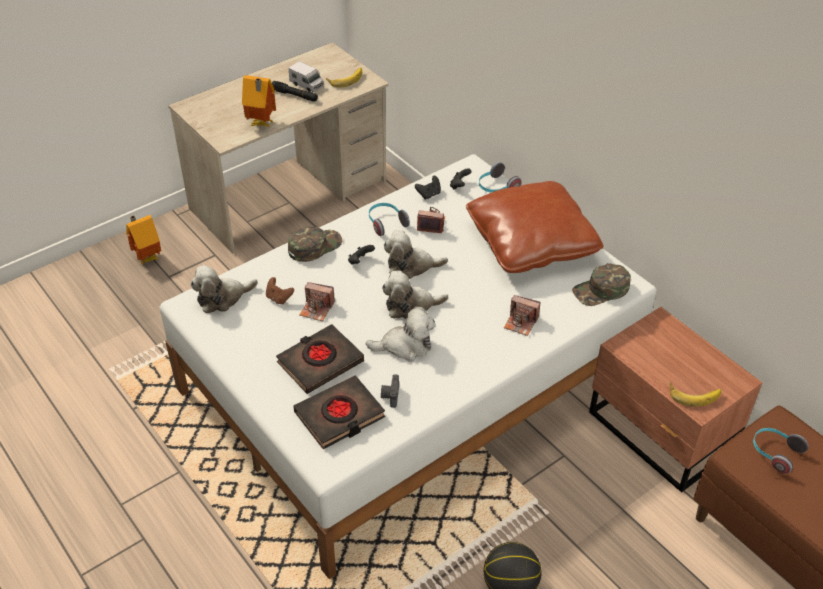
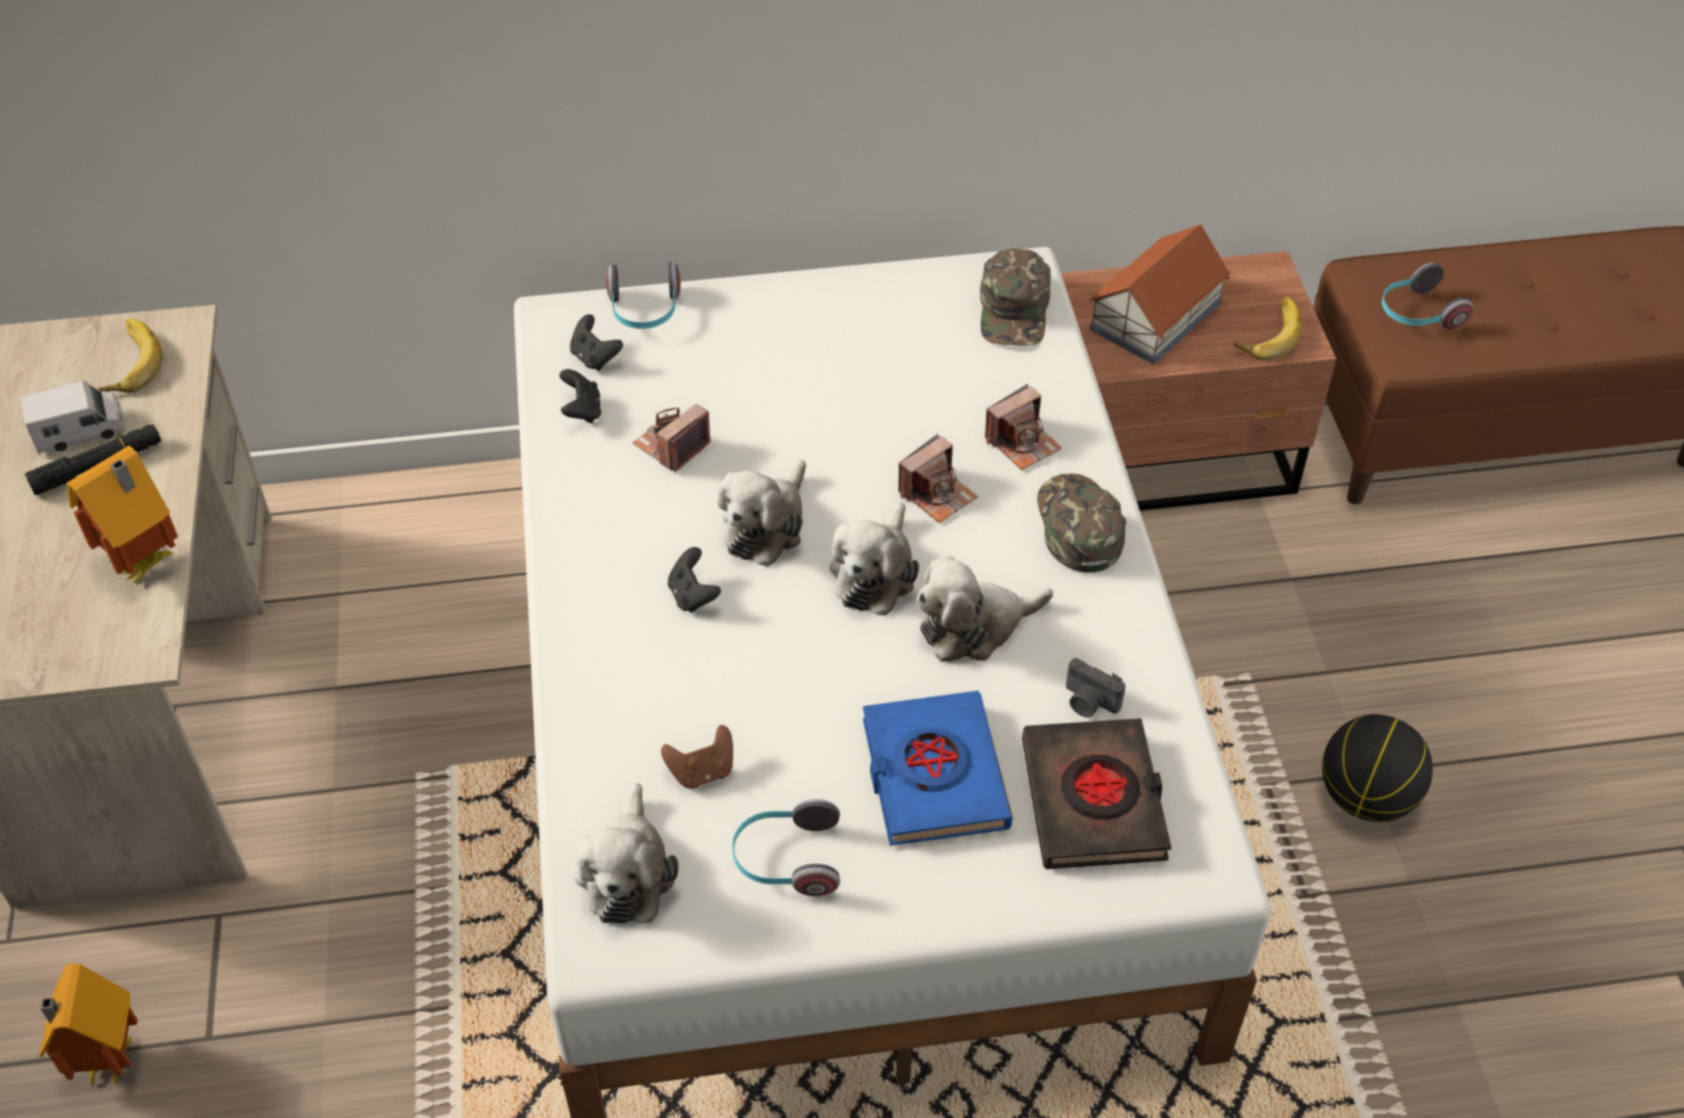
camera: 60 degrees left, 5 degrees up
(314, 246) = (589, 649): green cap -> green cap (1077, 525)
(317, 309) = (780, 720): camera -> camera (937, 494)
(320, 362) = (933, 775): black book -> blue book
(386, 223) = (613, 509): headphones -> headphones (786, 860)
(405, 346) = (974, 626): plush toy -> plush toy turned 135 degrees counterclockwise
(531, 243) = (832, 337): brown pillow -> none
(664, 349) = (1154, 316): none -> toy house

